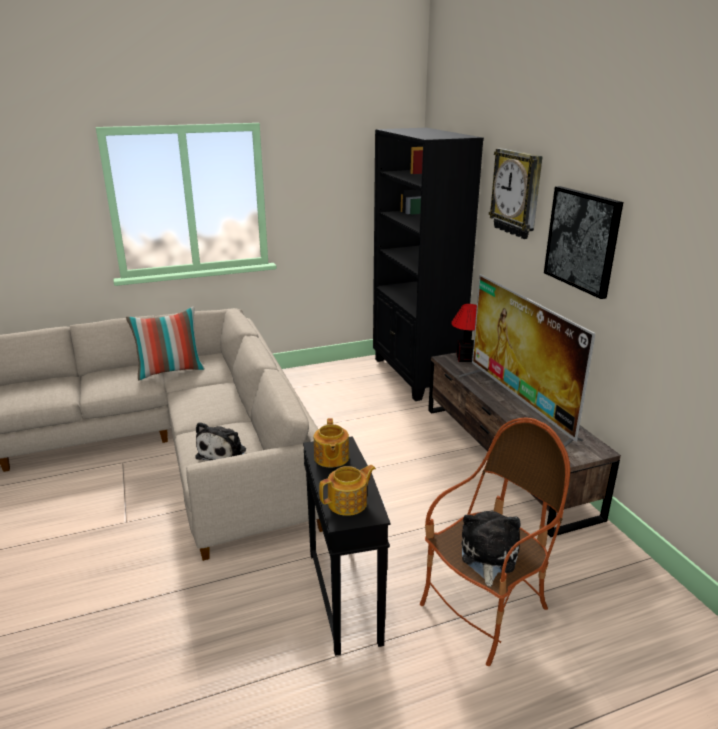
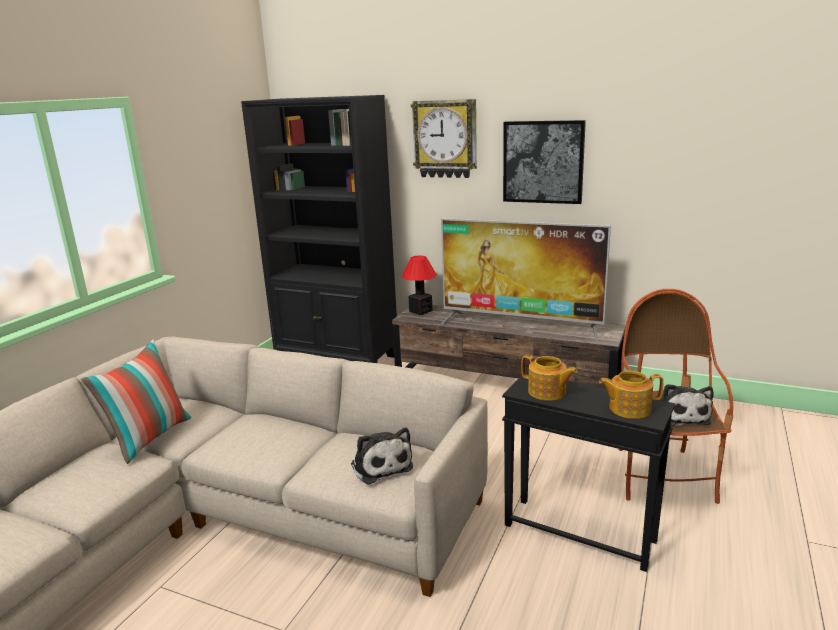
camera: 45 degrees left, 5 degrees down
(348, 503) = (628, 408): teapot -> teapot turned 105 degrees counterclockwise
(488, 556) = (680, 415): plush toy -> plush toy turned 150 degrees counterclockwise

